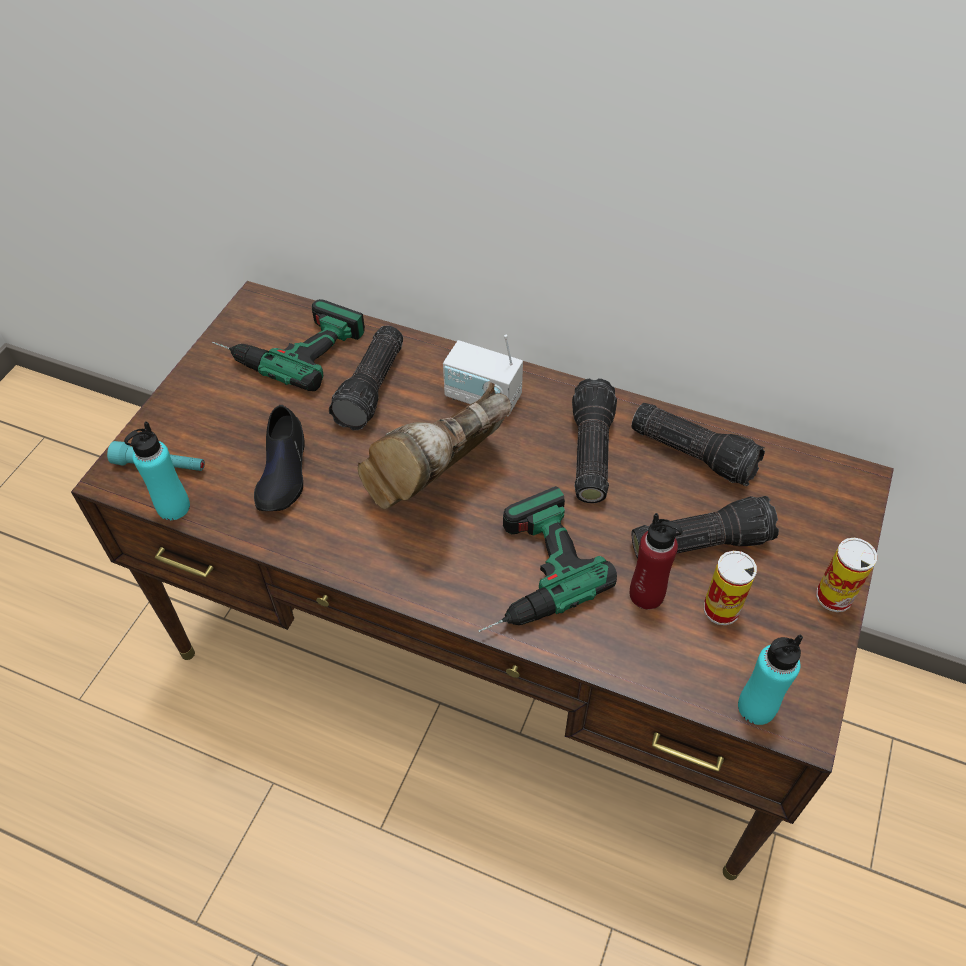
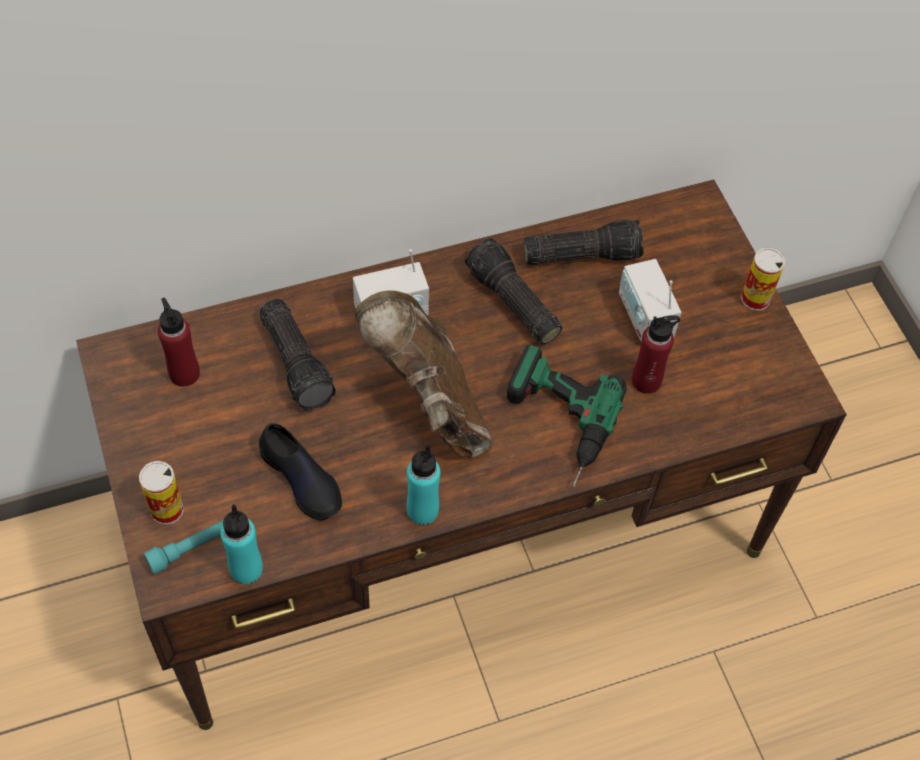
camera: 45 degrees left, 5 degrees up
(288, 345) = (184, 373): power drill -> red bottle
(436, 484) = (429, 404): brown boot -> brown boot turned 150 degrees clockwise
(700, 540) = (644, 318): flashlight -> radio
(721, 609) = (699, 357): can -> can (167, 510)
(756, 707) = (774, 406): turquoise bottle -> turquoise bottle (422, 510)

